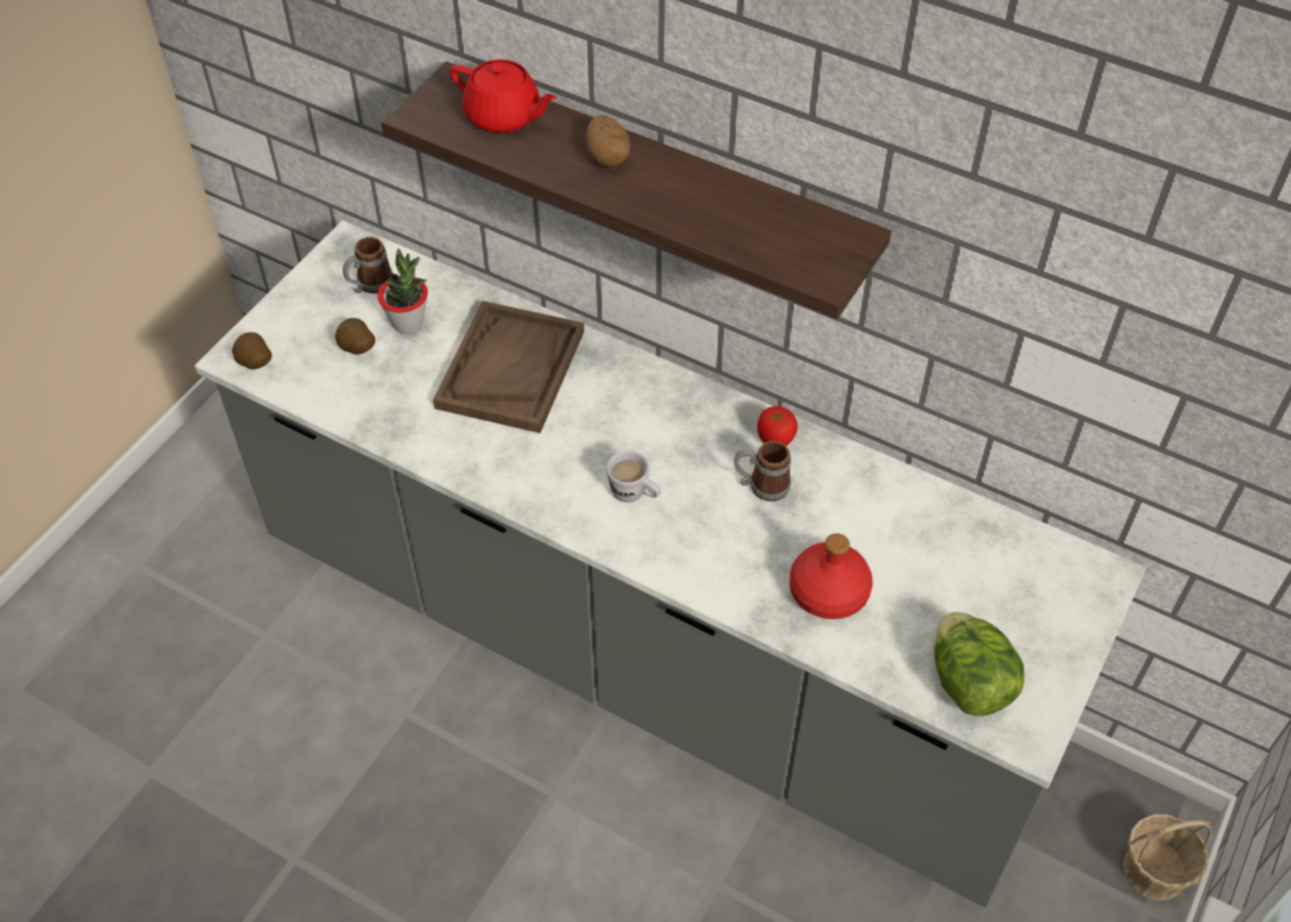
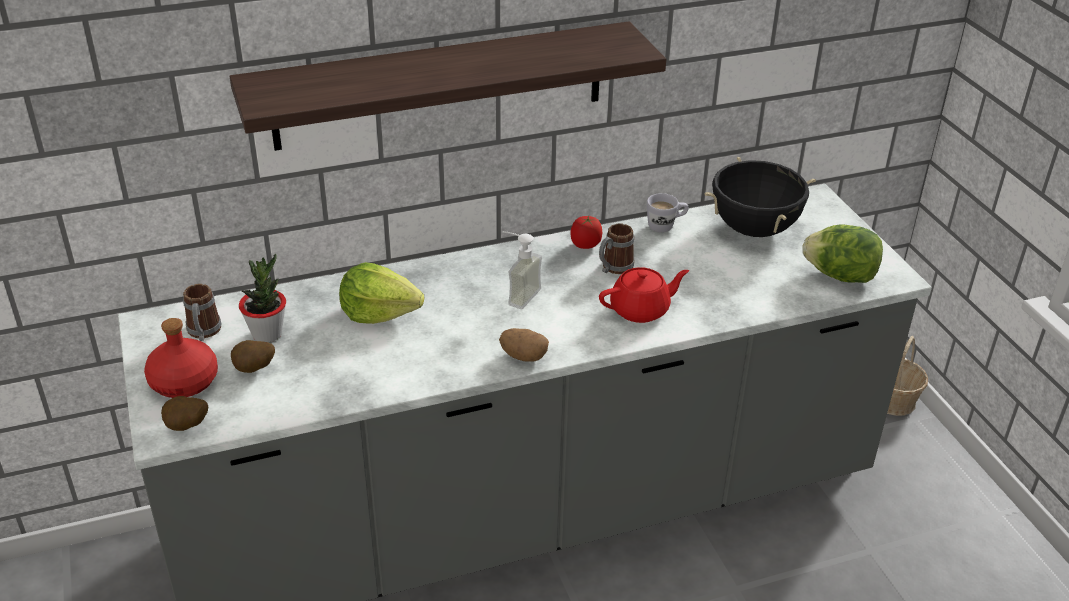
camera: 50 degrees left, 15 degrees down
(504, 117) = (325, 79): red teapot -> red teapot (641, 310)
(510, 369) = (379, 312): brown tray -> lettuce
(607, 156) = (425, 64): potato -> potato (523, 356)
(634, 495) = (556, 318): white mug -> white mug (666, 226)
(638, 443) = (517, 294): none -> soap dispenser
(829, 592) = (722, 287): red bottle -> red bottle (184, 381)
(968, 556) = (754, 229): none -> black cooking pot

